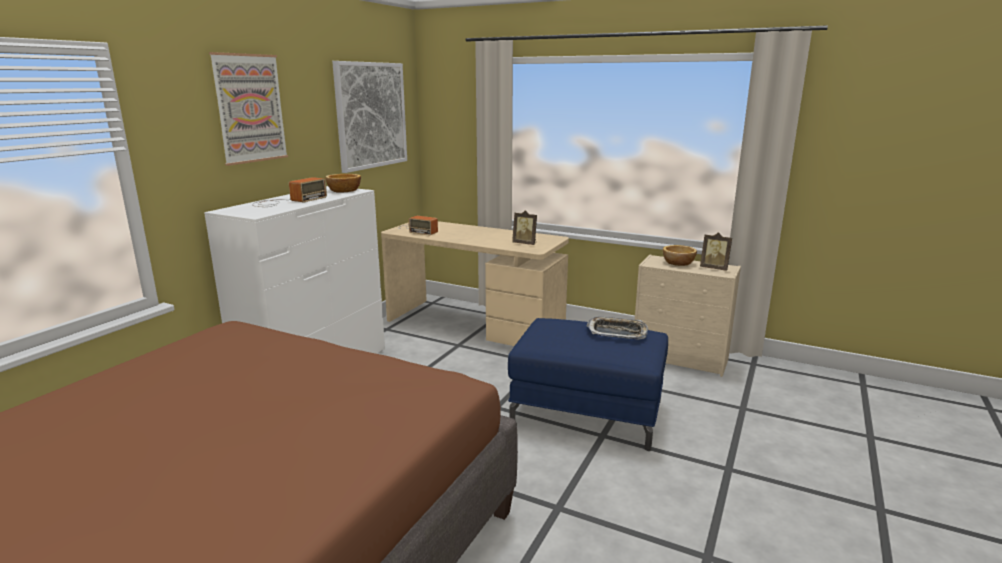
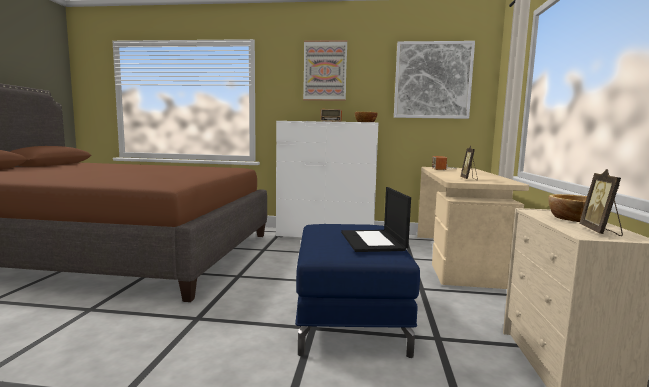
camera: 70 degrees right, 10 degrees down
(617, 332) = (373, 241): tray -> laptop

